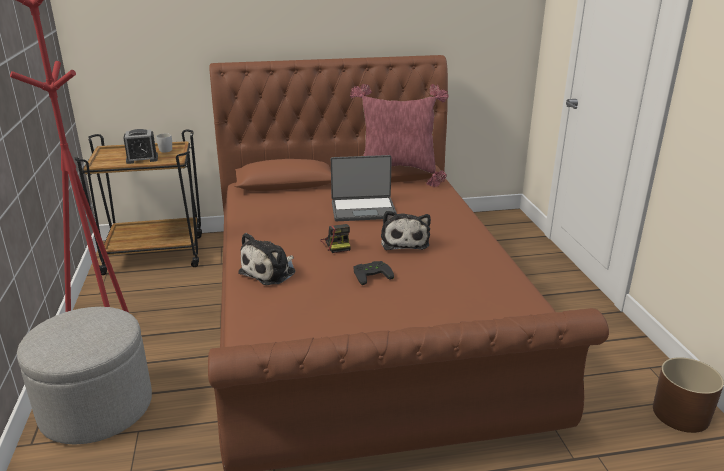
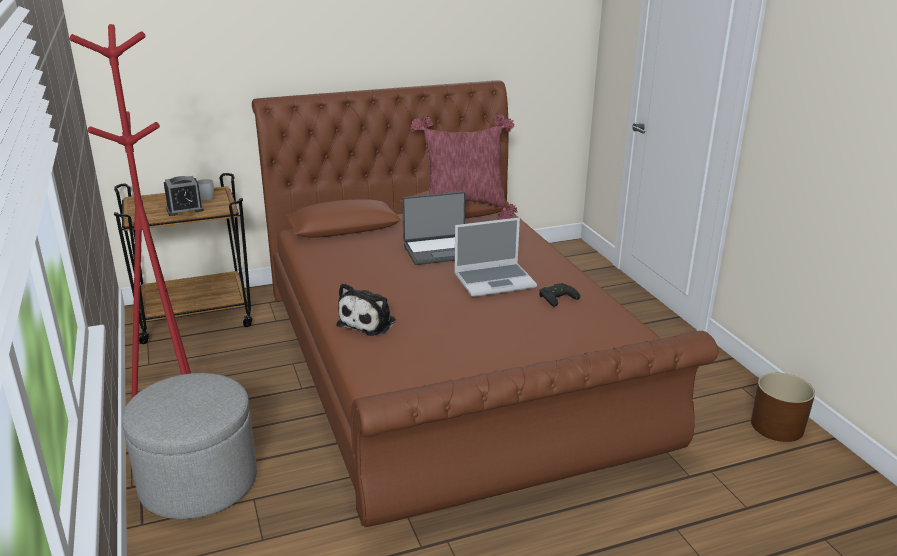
camera: 10 degrees left, 0 degrees up
(337, 244) = (427, 289): camera -> none
(371, 274) = (474, 316): black game controller -> black game controller (556, 296)
(404, 241) = (495, 281): plush toy -> laptop

